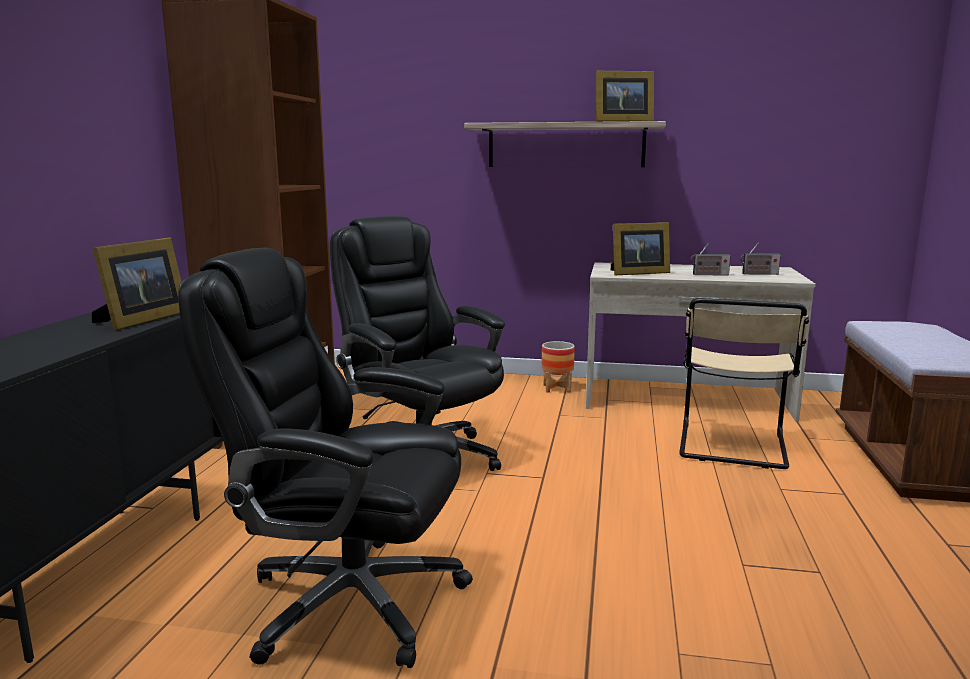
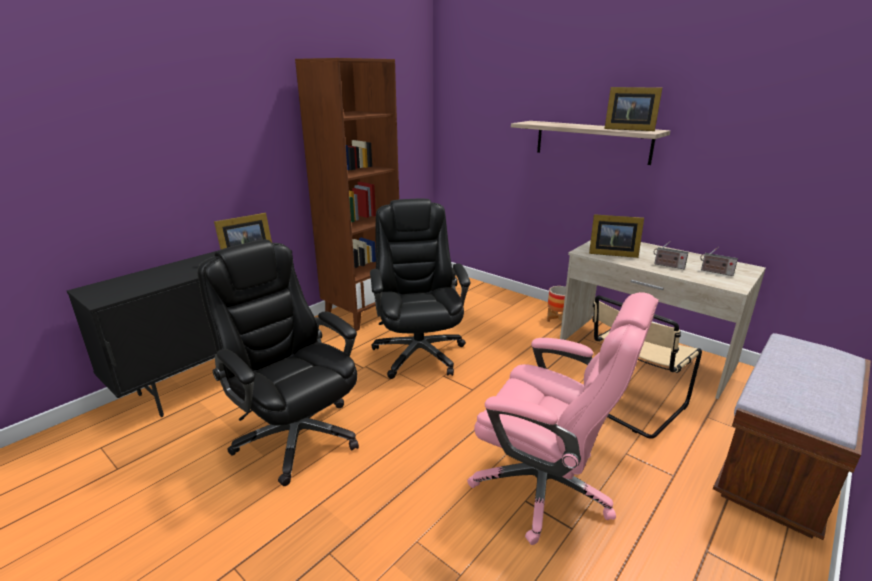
camera: 30 degrees right, 10 degrees up
(746, 544) = (545, 487): none -> pink office chair

